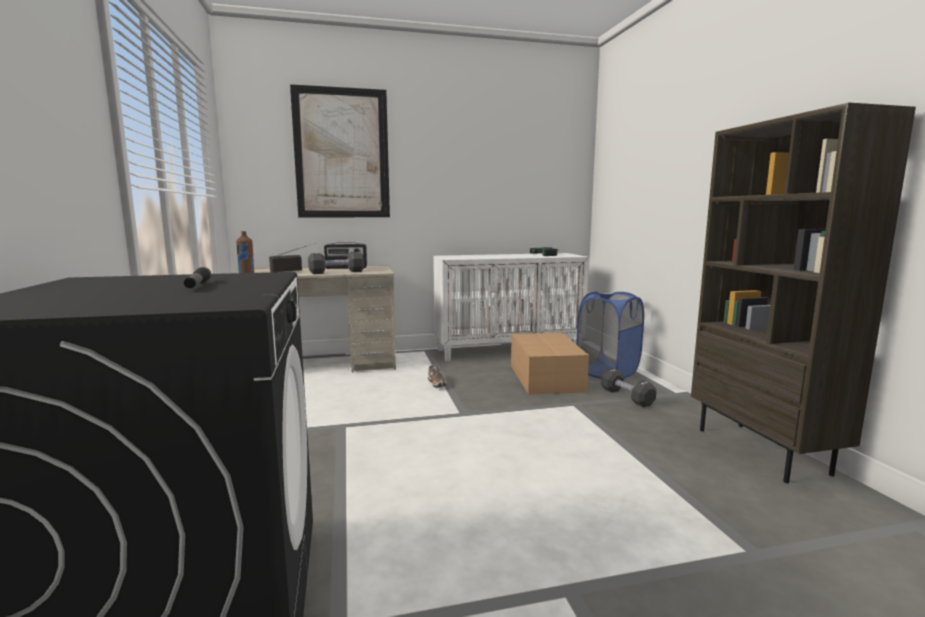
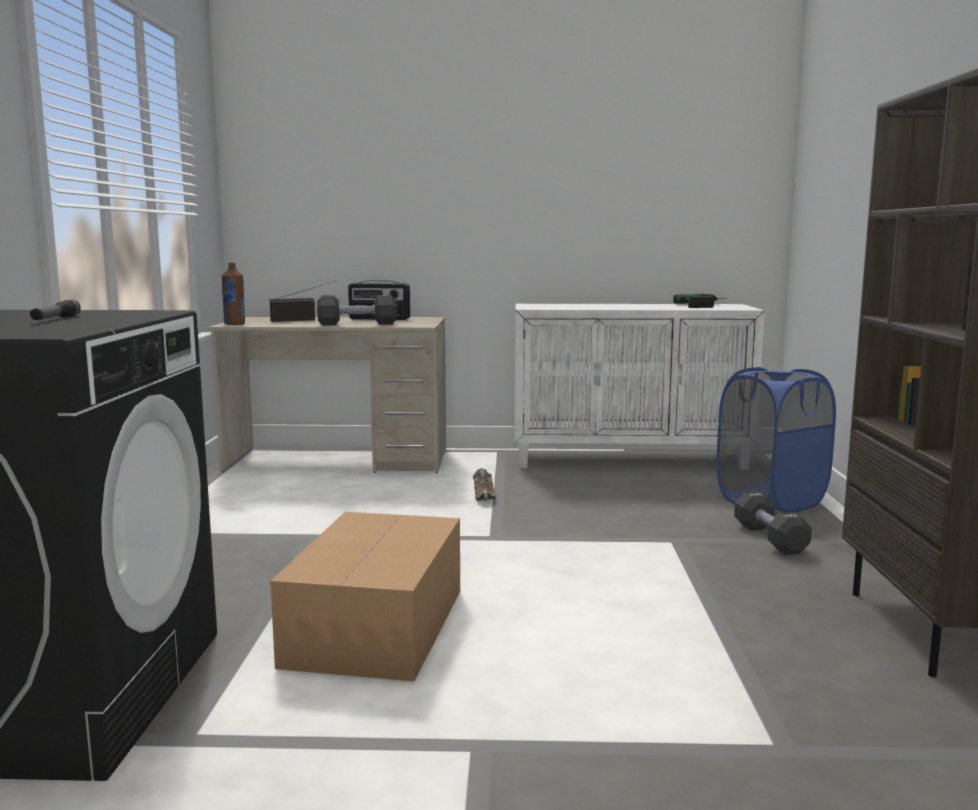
camera: 15 degrees right, 0 degrees up
(342, 154) = (382, 149): picture -> none
(545, 378) = (657, 503): cardboard box -> cardboard box (374, 627)

